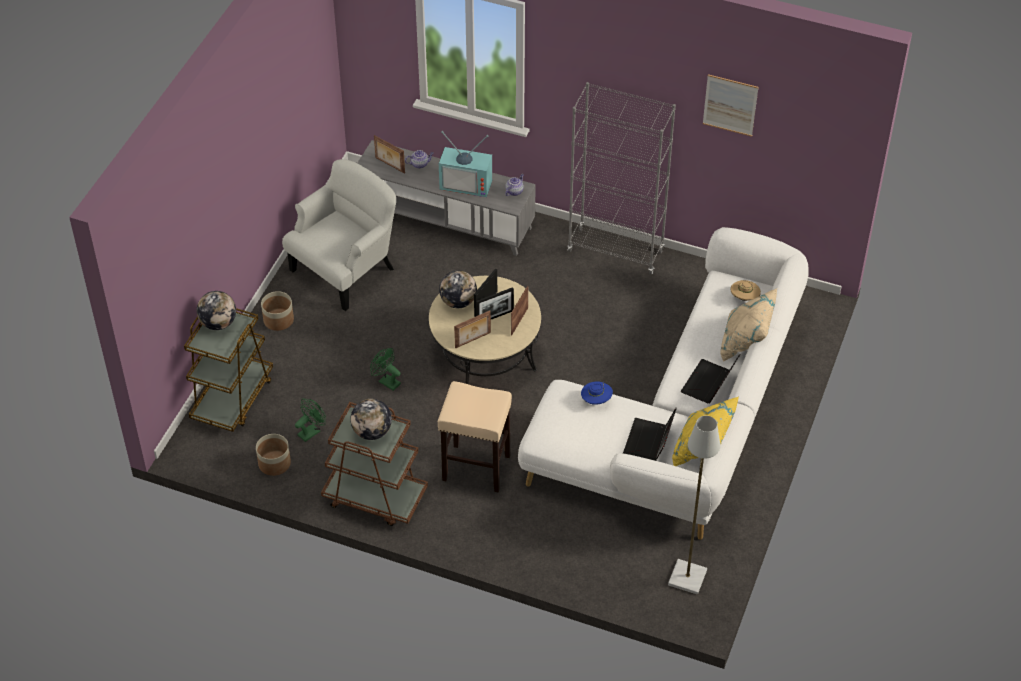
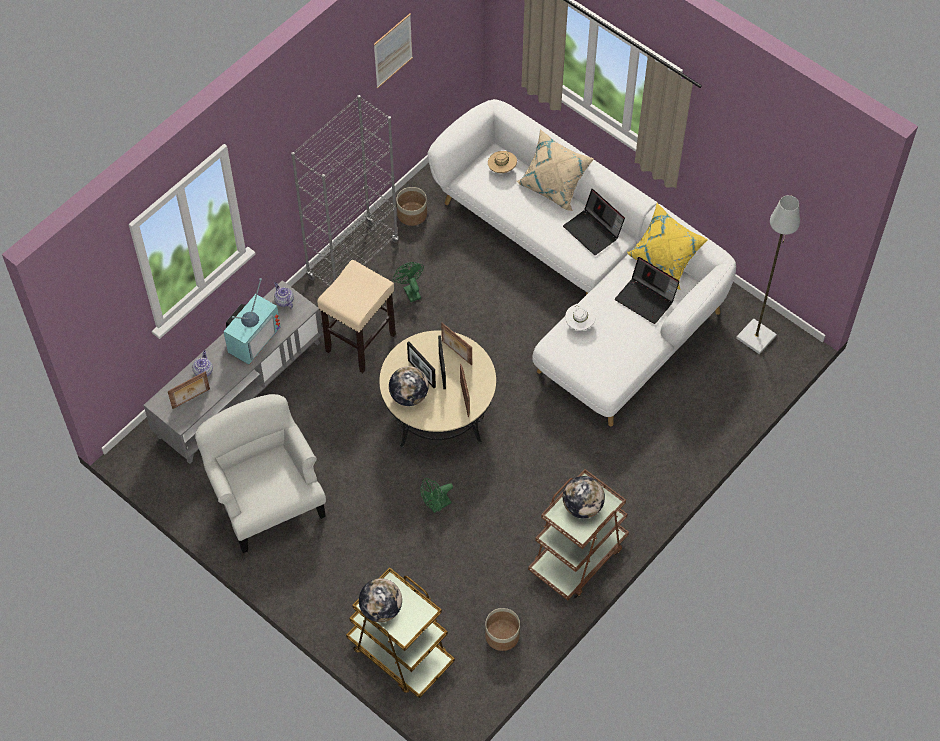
camera: 70 degrees left, 10 degrees up
(278, 320) = (310, 582): planter -> planter (412, 214)
(311, 431) = (474, 590): green fan -> green fan (410, 291)
(475, 468) = (574, 461): beige stool -> beige stool (360, 343)
(596, 400) = (579, 323): blue hat -> white hat

